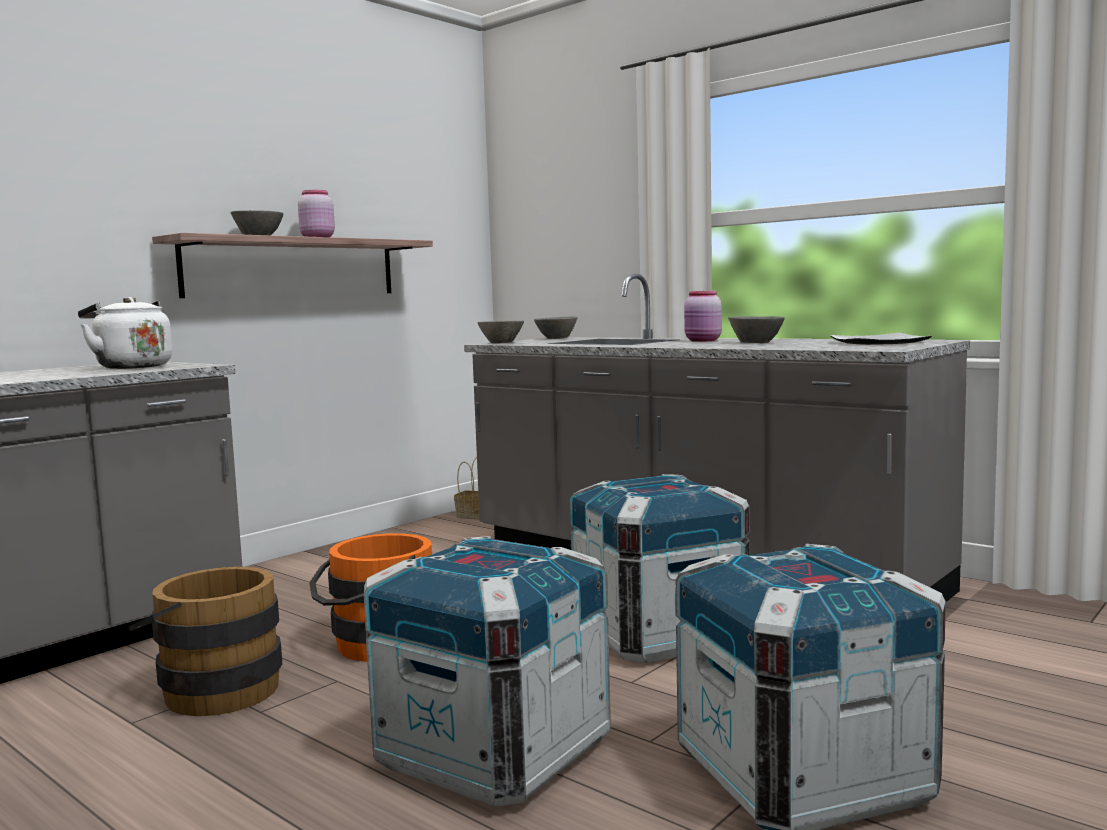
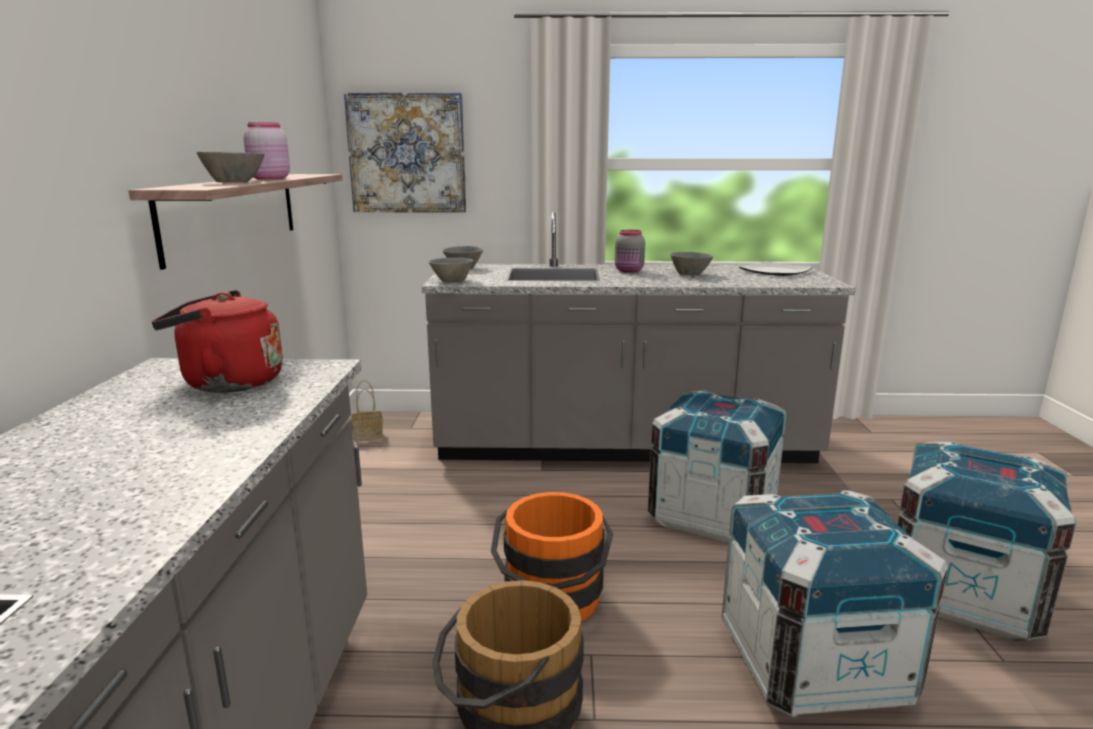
camera: 40 degrees left, 10 degrees up
(131, 367) = (227, 383): white kettle -> red kettle
(544, 224) = (407, 153): none -> picture
(703, 341) = (629, 271): pink jar -> grey jar

